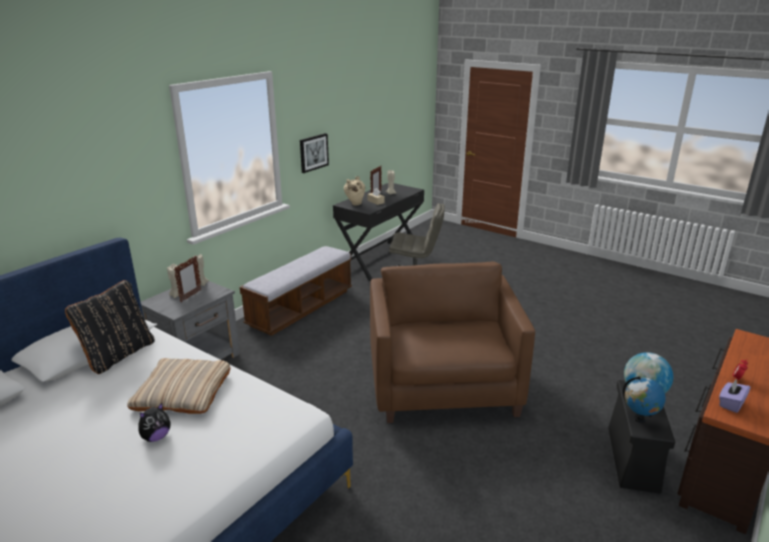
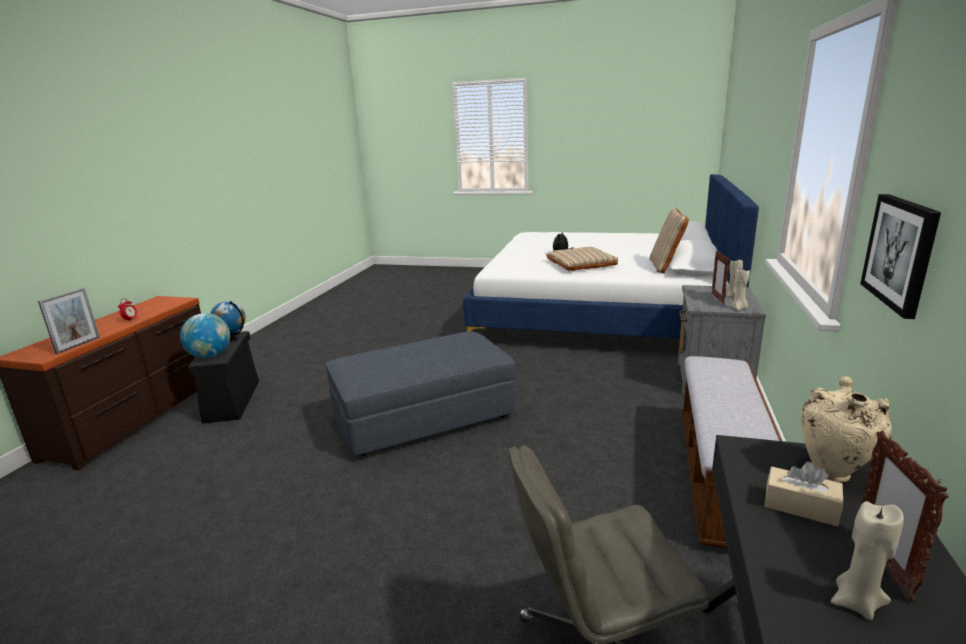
camera: 160 degrees right, 5 degrees down
(118, 354) = (666, 266): black pillow -> beige pillow
(443, 386) = (423, 417): brown armchair -> grey ottoman
(731, 403) = (164, 305): purple tissue box -> none
(737, 345) = (78, 345): none -> picture frame

